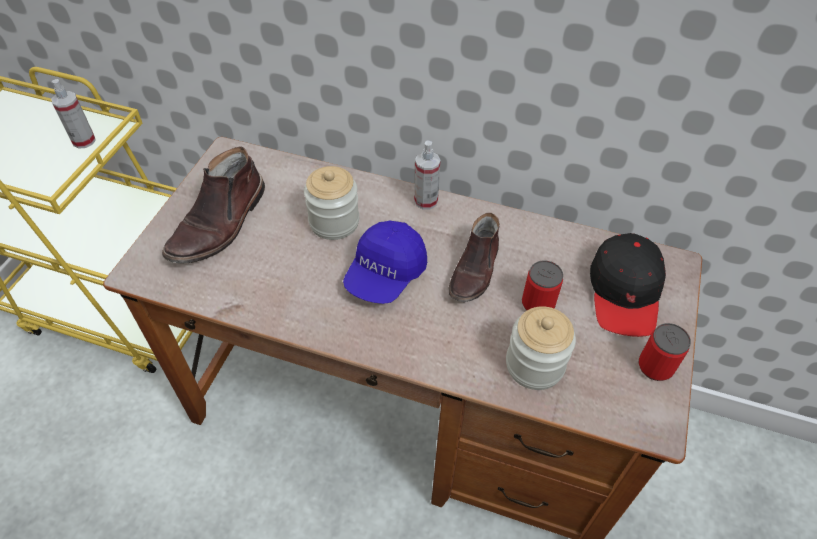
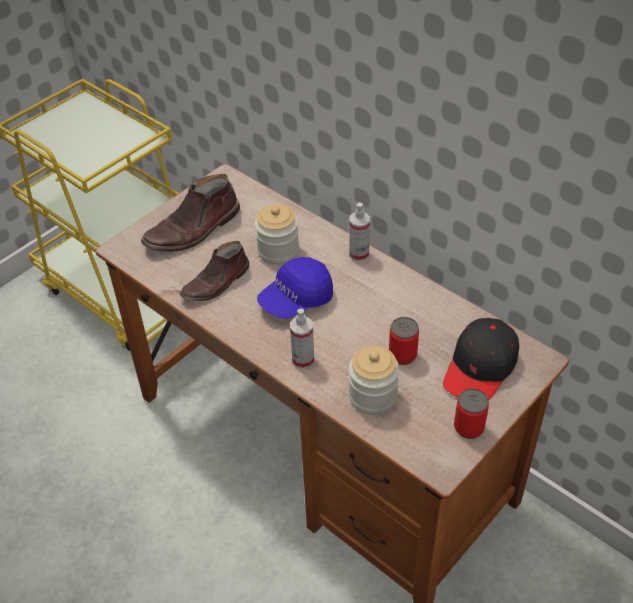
camera: 25 degrees right, 5 degrees down
(84, 141) = (124, 143): spray bottle -> spray bottle (303, 360)
(475, 270) = (368, 316): brown shoe -> brown shoe (216, 283)

